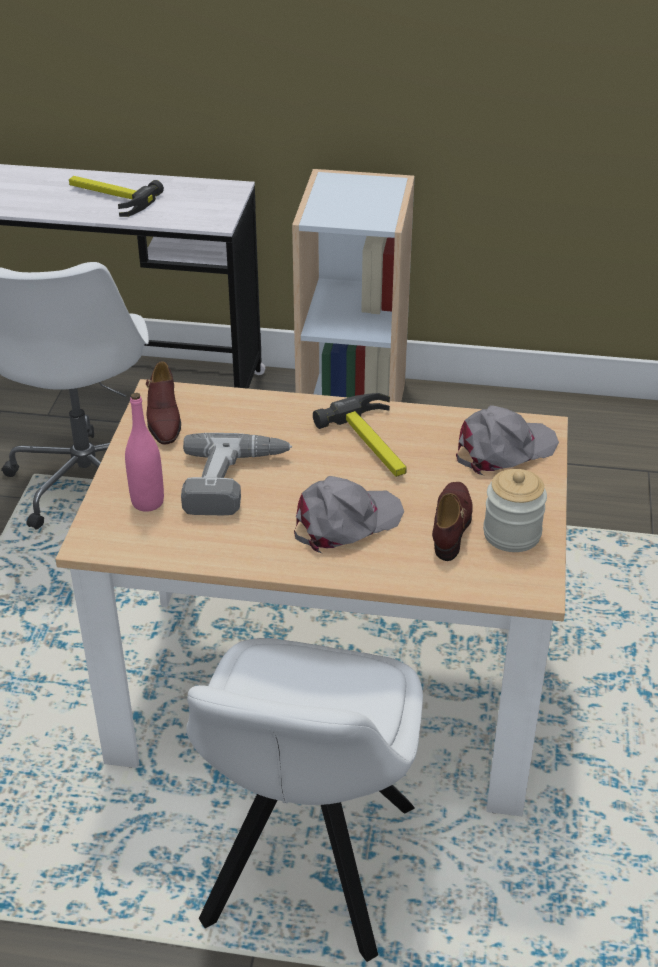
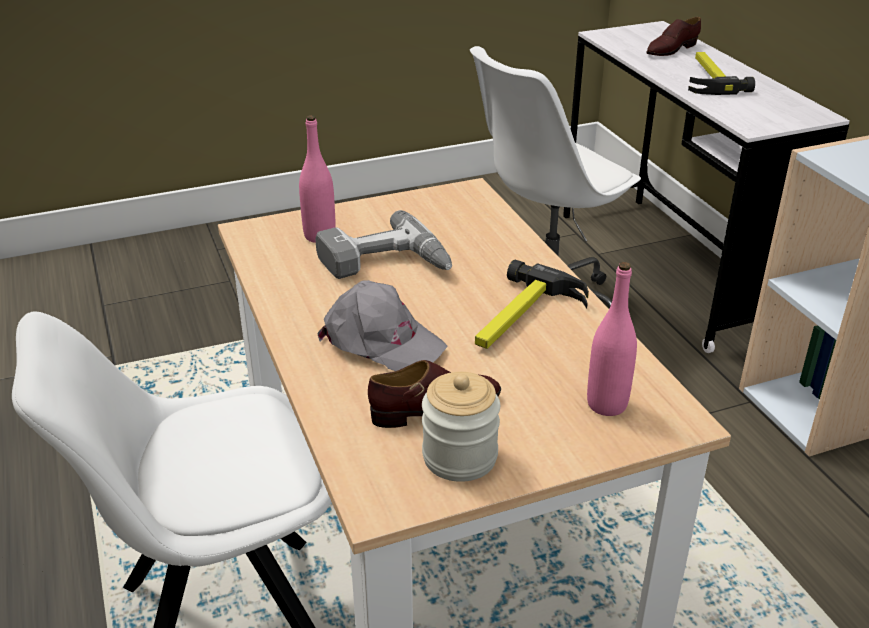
camera: 60 degrees right, 5 degrees down
(163, 418) = (439, 204): brown shoe -> brown shoe (671, 49)
(503, 450) = (607, 404): grey cap -> pink bottle

